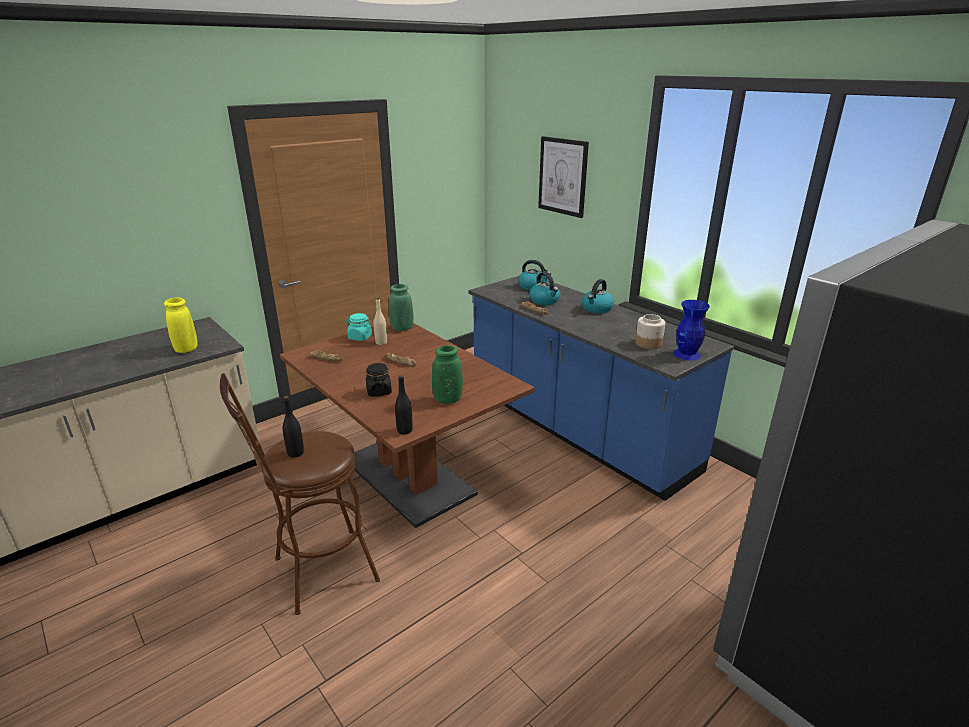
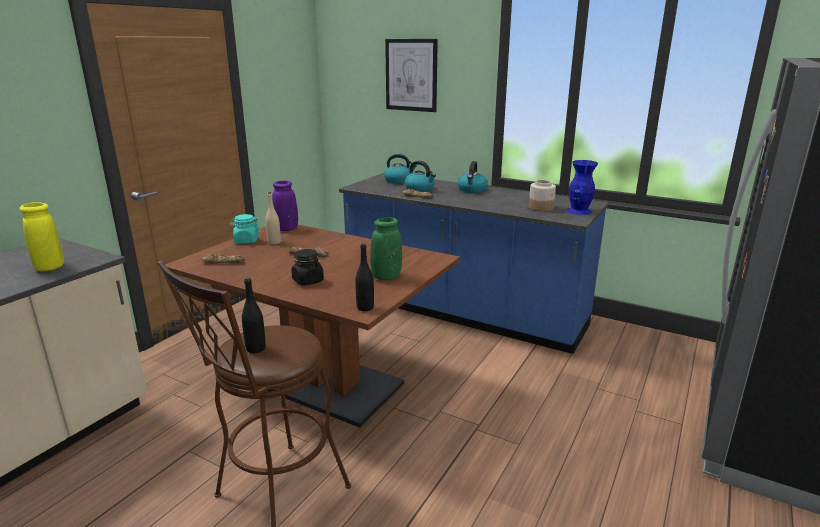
camera: 20 degrees left, 5 degrees down
(402, 328) = (286, 229): green vase -> purple vase

